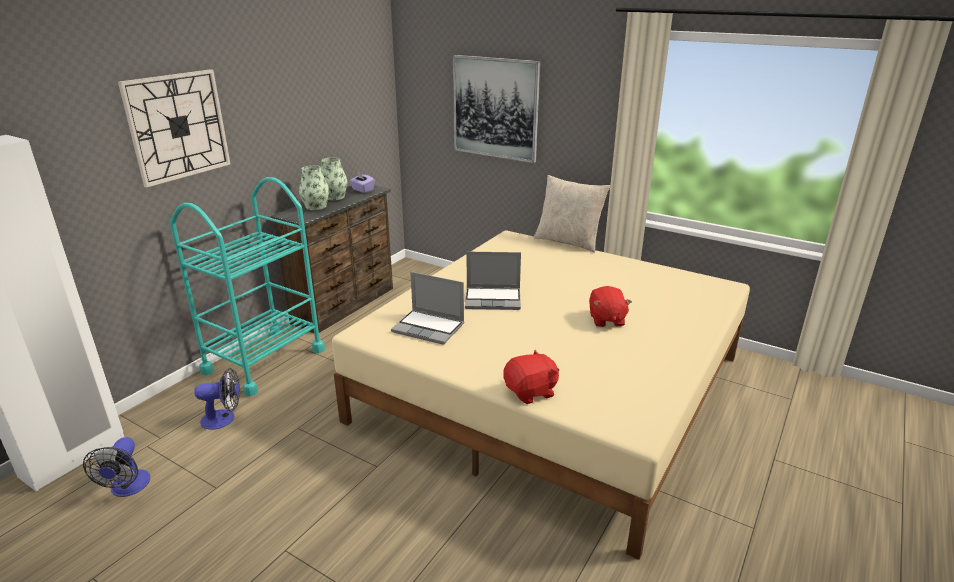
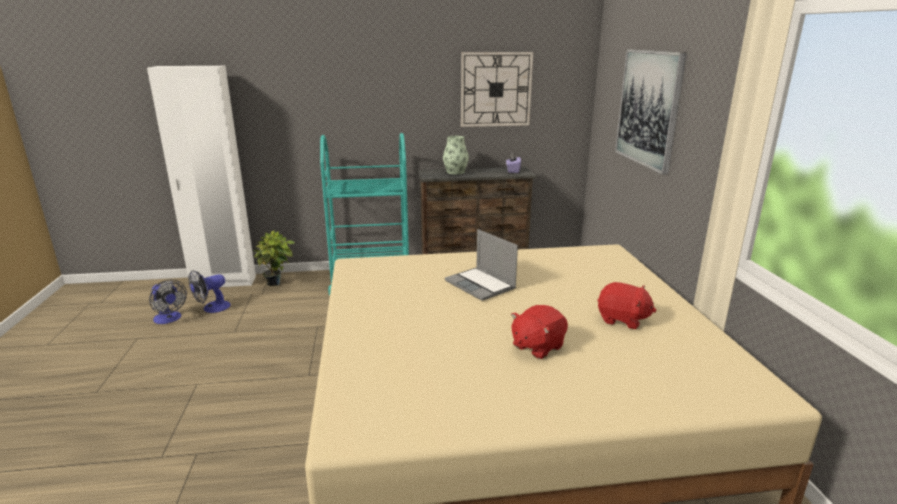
camera: 50 degrees right, 5 degrees down
(158, 420) = (276, 284): none -> potted plant
(178, 126) = (348, 82): wall clock -> wall clock (496, 89)
(224, 419) = (299, 300): fan -> fan (169, 319)
(334, 197) = (482, 170): vase -> none
(429, 328) = (394, 281): laptop -> none
(531, 392) = (350, 355): red plush toy -> red plush toy (622, 319)
(568, 242) = (661, 274): beige pillow -> none

